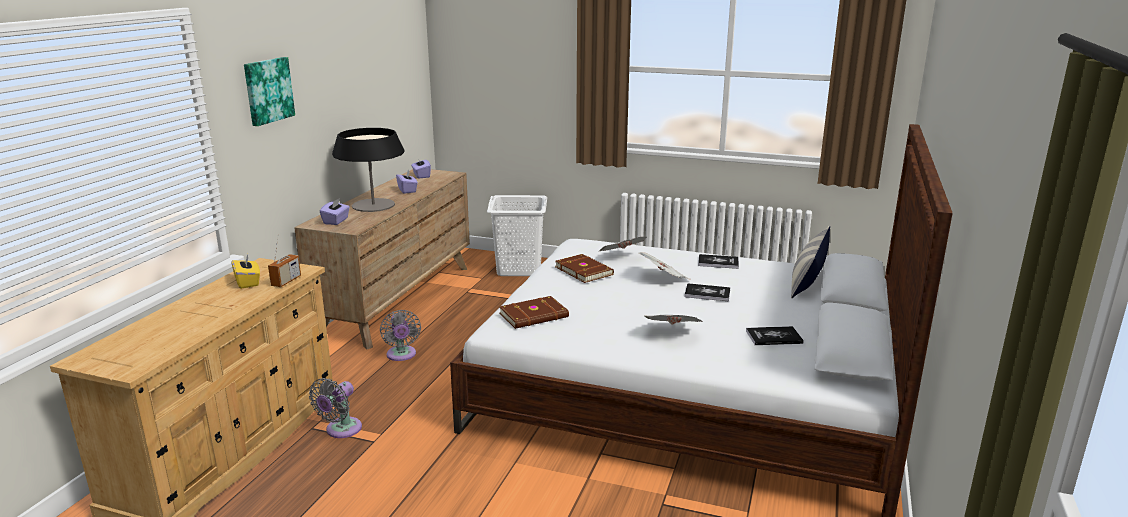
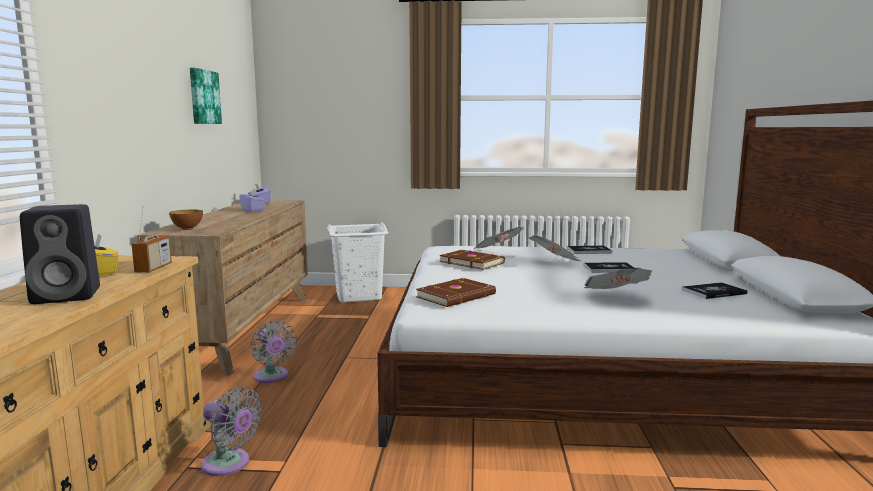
camera: 15 degrees left, 10 degrees down
(221, 309) = (69, 295): none -> black speaker
(267, 90) = (110, 67): picture -> picture (203, 97)
(336, 221) = (187, 229): purple tissue box -> bowl
(341, 430) = (229, 464): grey fan -> grey fan turned 75 degrees counterclockwise
(373, 205) = (223, 219): table lamp -> none
(807, 281) = (682, 256): pillow -> none

